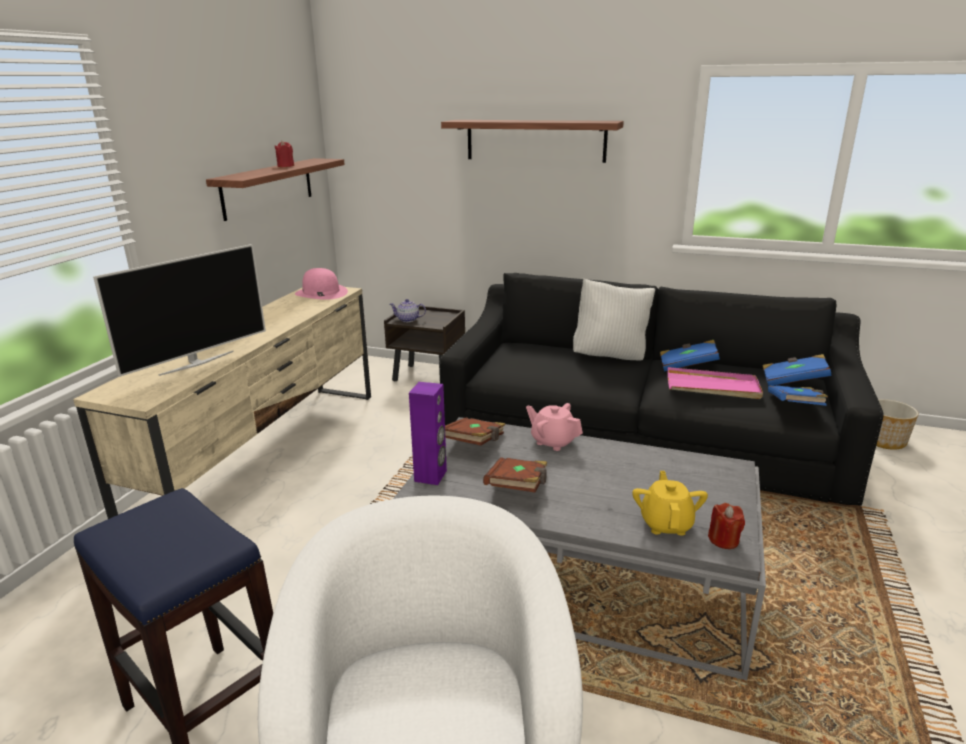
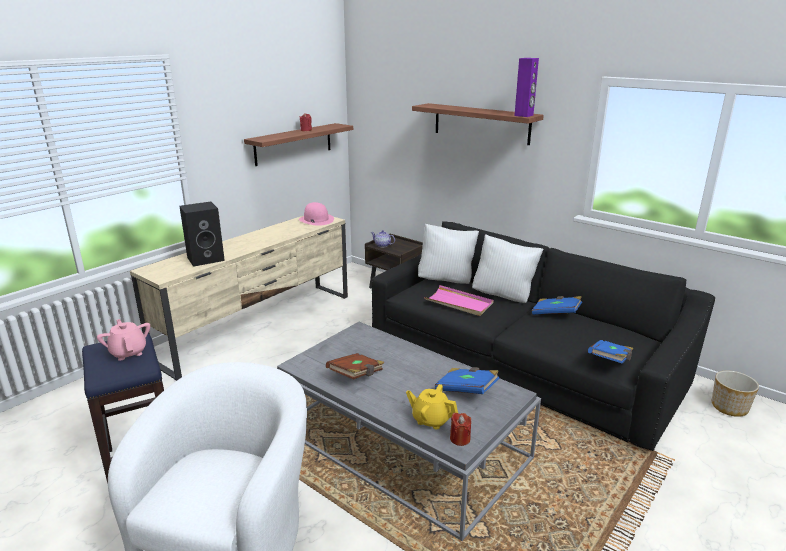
camera: 20 degrees right, 0 degrees up
(196, 363) = (206, 258): television -> black speaker
(431, 476) = (310, 356): purple speaker -> purple speaker (524, 115)
(474, 444) = (353, 341): brown book -> none
(528, 348) = (446, 280): none -> white pillow
(553, 441) = (405, 350): pink teapot -> pink teapot (128, 352)
(666, 524) = (431, 420): yellow teapot -> yellow teapot turned 90 degrees counterclockwise
(713, 387) = (558, 333): pink tray -> pink tray (459, 303)
(793, 382) = (629, 341): blue book -> blue book (466, 390)

